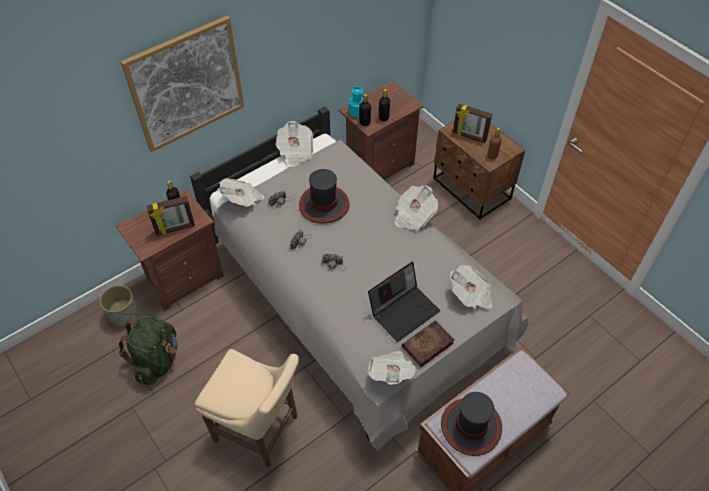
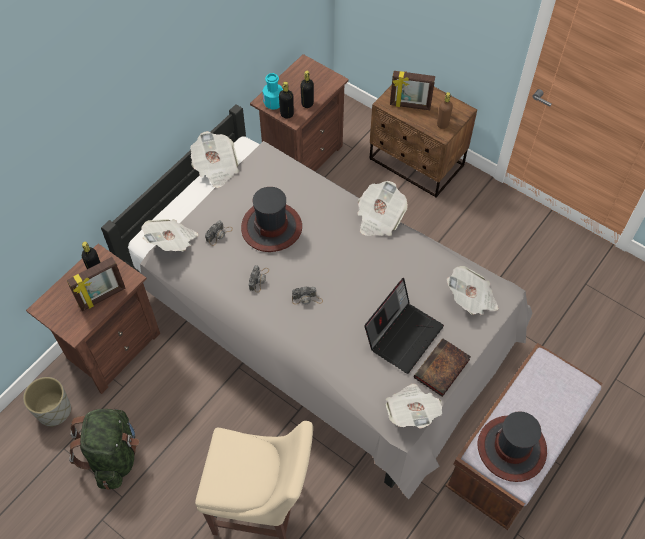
camera: 15 degrees left, 5 degrees up
(186, 84) = (85, 123): picture -> none

